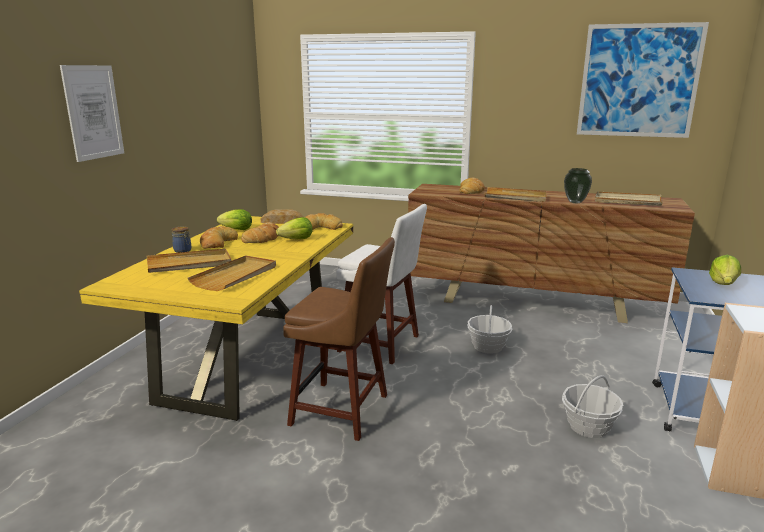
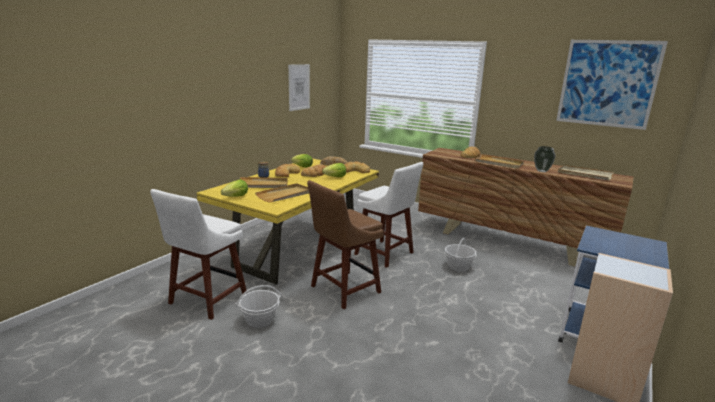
camera: 15 degrees right, 0 degrees up
(93, 112) = (222, 88): picture -> picture (299, 87)
(125, 472) = (205, 300): none -> white chair
(344, 411) = (342, 290): brown chair -> brown chair turned 105 degrees clockwise
(588, 426) = (502, 328): basket -> basket (260, 320)
(723, 284) = (615, 241): lettuce -> lettuce (236, 197)

